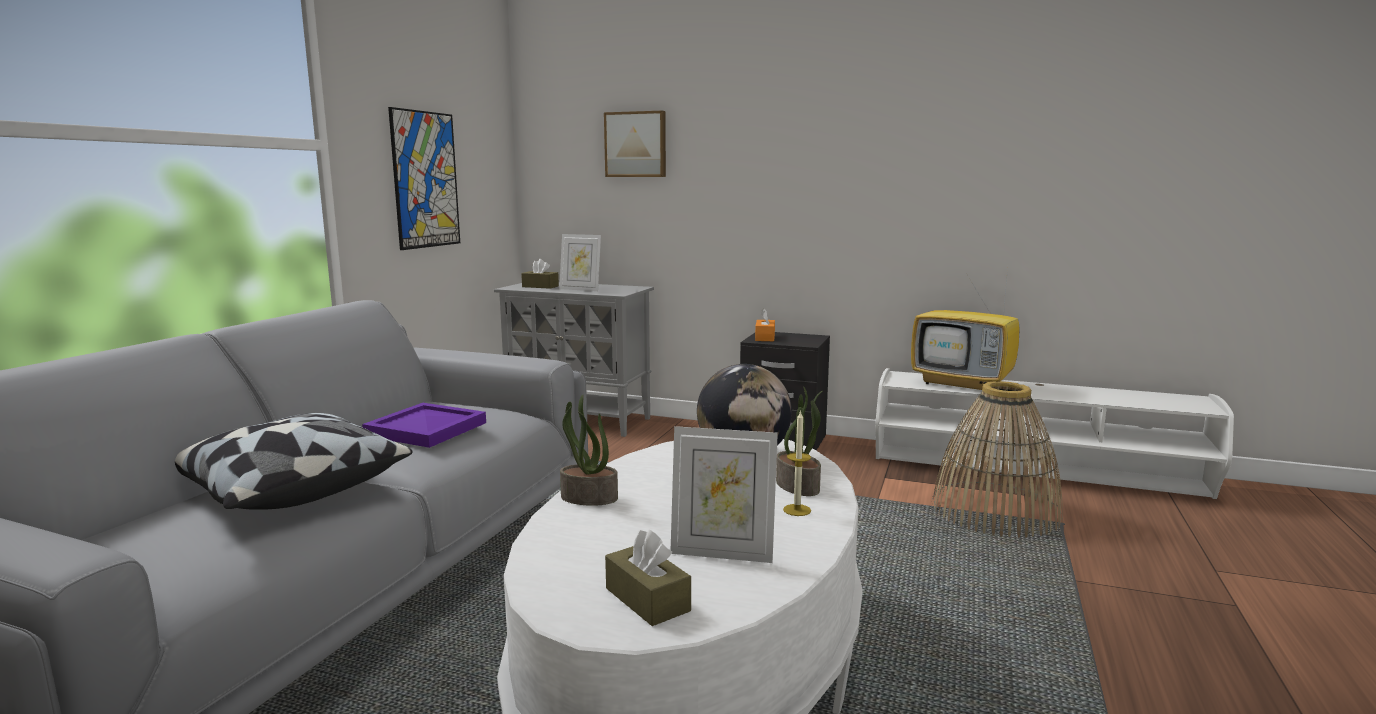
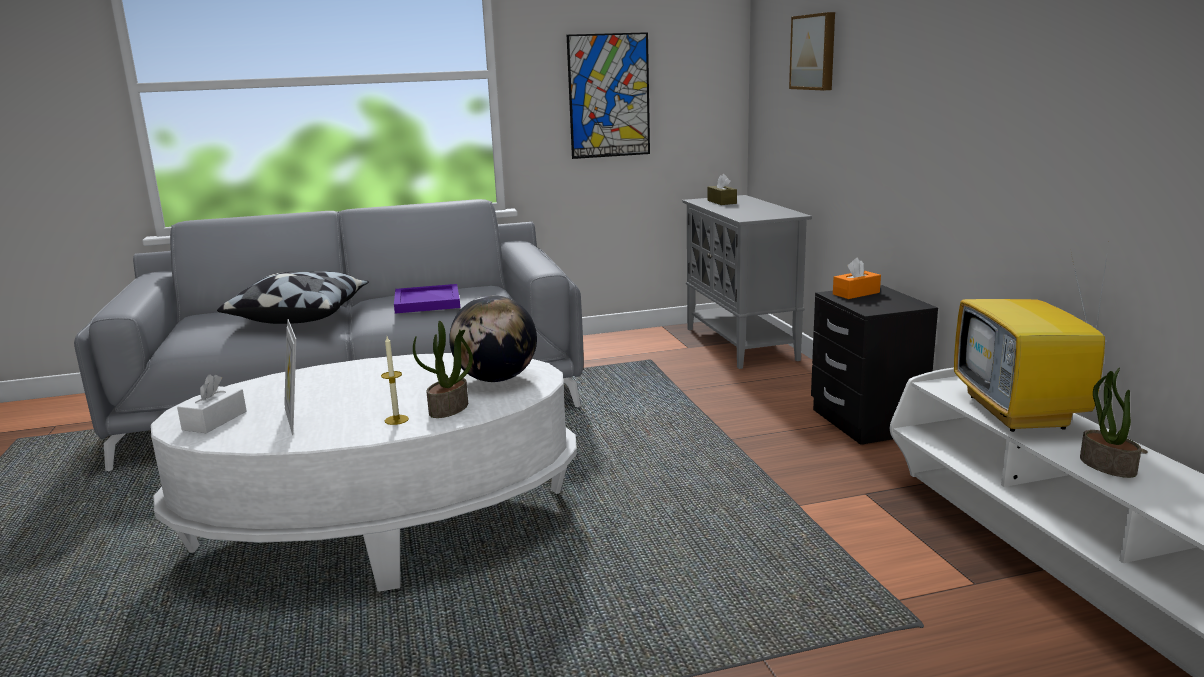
camera: 55 degrees right, 5 degrees up
(580, 289) = (737, 209): picture frame -> none
(588, 498) = (355, 368): potted plant -> potted plant (1106, 465)
(647, 599) = (214, 420): brown tissue box -> white tissue box
(995, 511) = (883, 575): basket -> none

